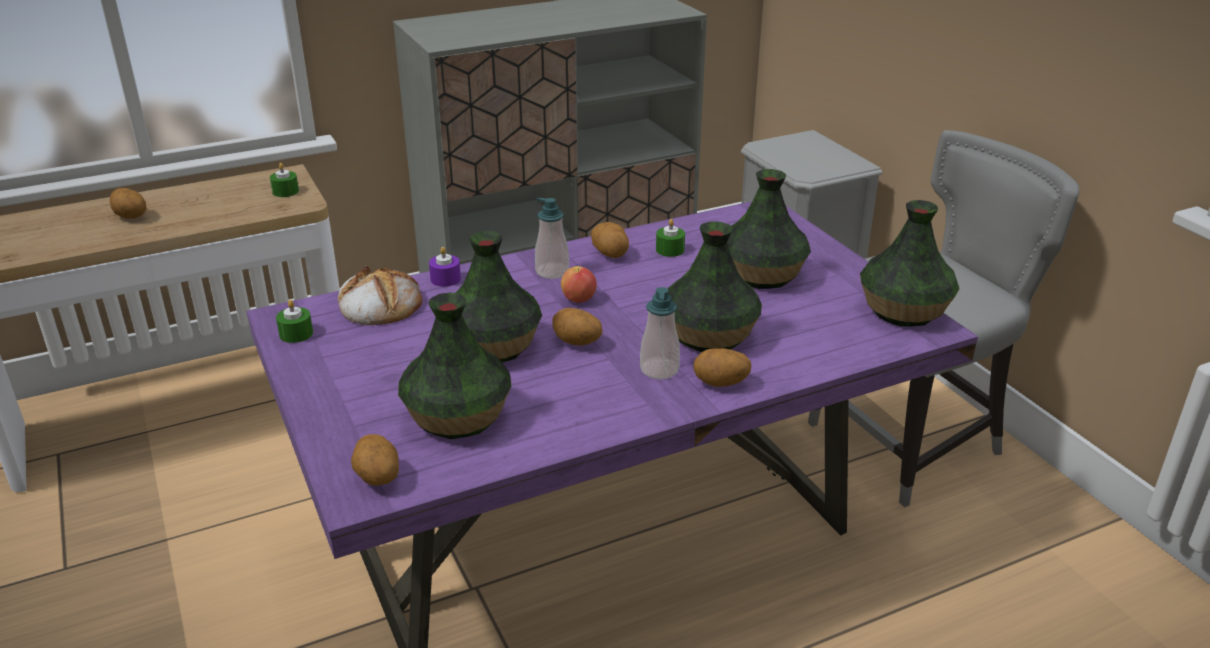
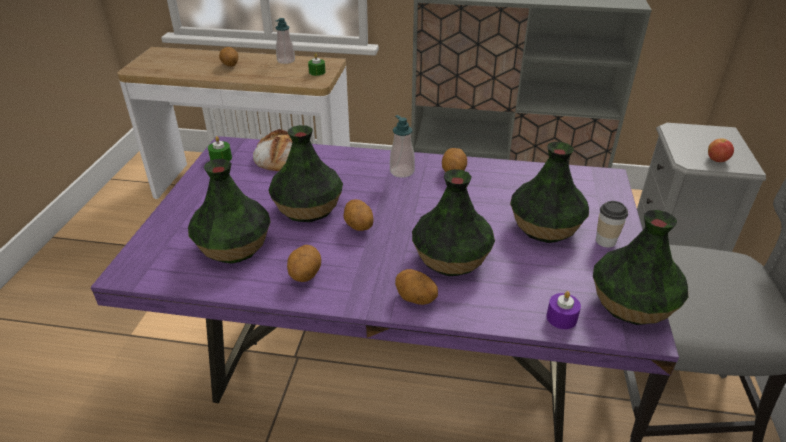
camera: 35 degrees right, 5 degrees up
(377, 478) = (149, 266): potato -> potato (305, 275)
(445, 279) = (335, 153): purple candle -> purple candle (561, 318)
(578, 299) = (395, 197): apple -> apple (717, 160)
(659, 370) = (387, 269): soap dispenser -> soap dispenser (286, 61)
(670, 250) = (498, 184): green candle -> none
(827, 267) = (605, 241): none -> cup

